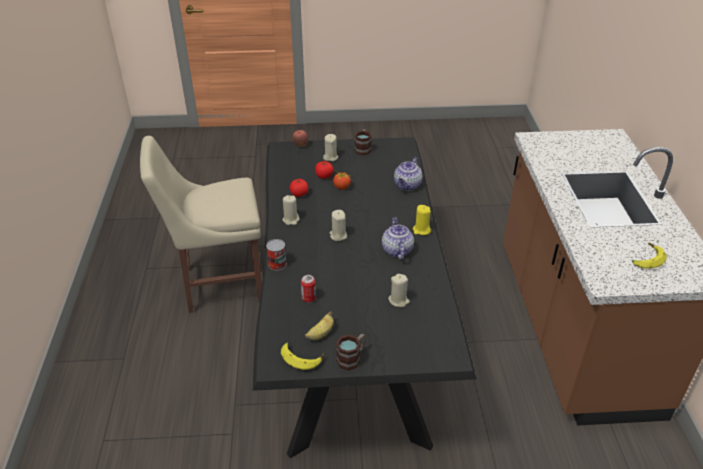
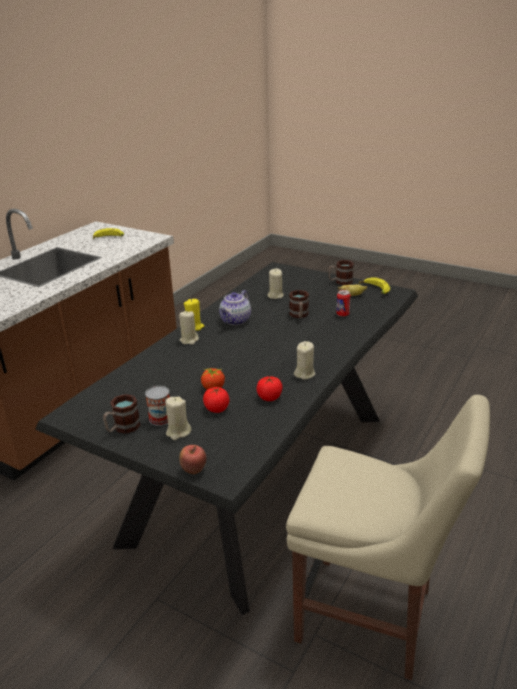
camera: 145 degrees left, 10 degrees down
(277, 264) = (351, 342): can -> can (160, 419)
(338, 235) = (272, 346): beige candle -> beige candle (189, 340)
(348, 279) = (299, 315): none -> mug
(407, 186) = (145, 365): teapot -> none

